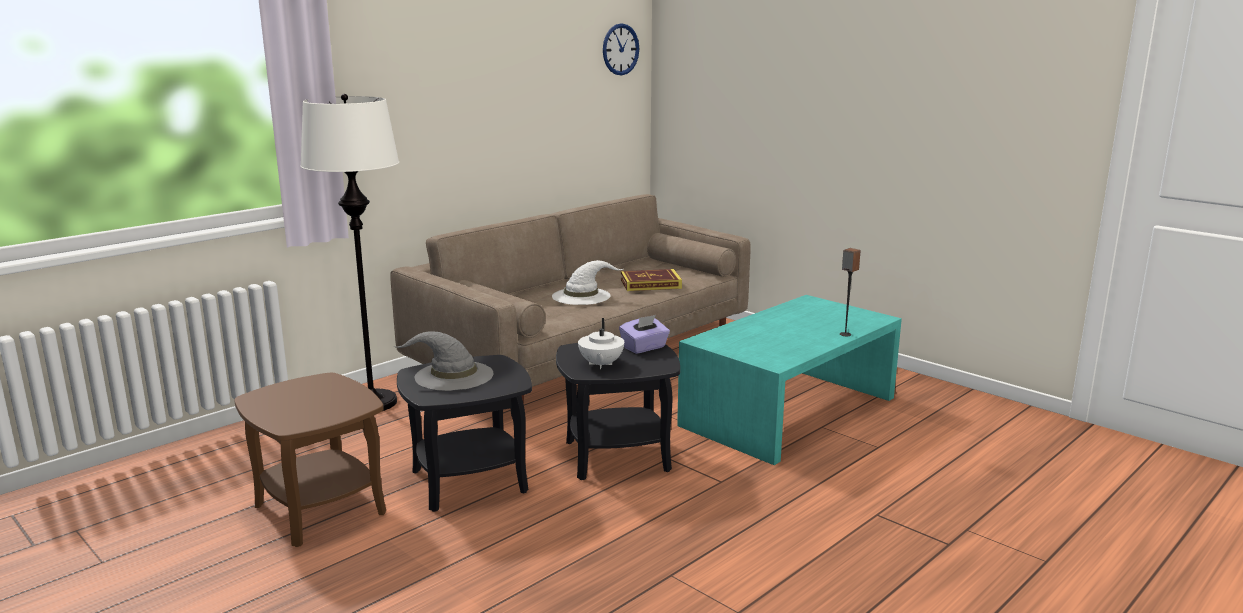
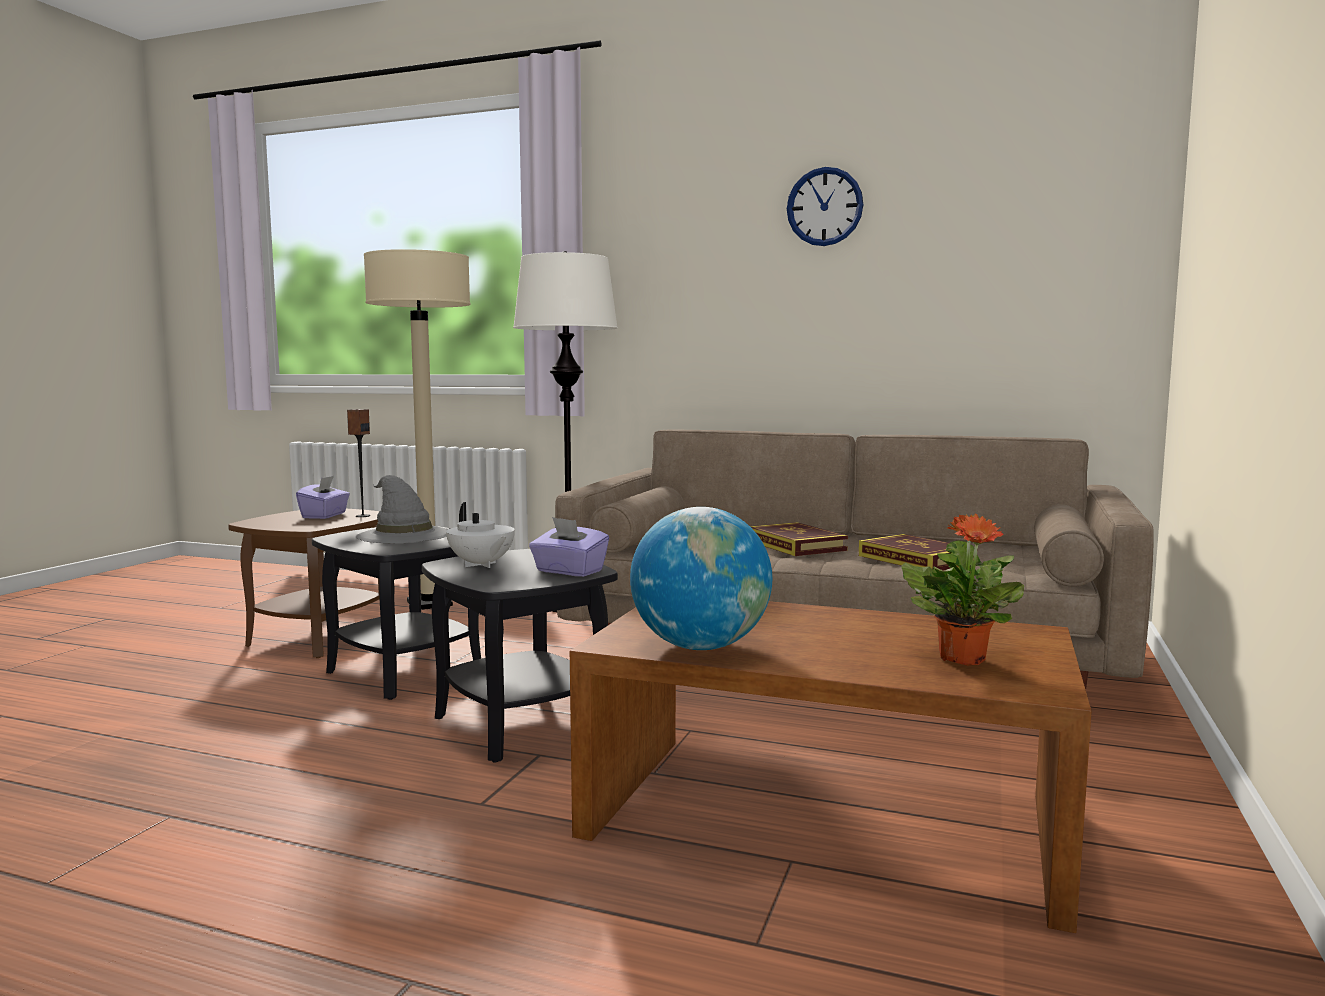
camera: 65 degrees right, 10 degrees down
(277, 454) = (429, 604): none -> beige floor lamp
(301, 396) = (325, 515): none -> purple tissue box
(582, 296) = (795, 545): white hat -> book
(600, 364) = (481, 565): white teapot -> white teapot turned 105 degrees counterclockwise
(620, 49) = (1093, 201): wall clock -> wall clock (824, 207)
(788, 411) = (825, 816): turquoise coffee table -> brown coffee table
(793, 350) = (700, 647): none -> globe
(838, 318) = (962, 658): none -> potted plant
(845, 334) = (861, 671): speaker -> speaker (362, 516)

